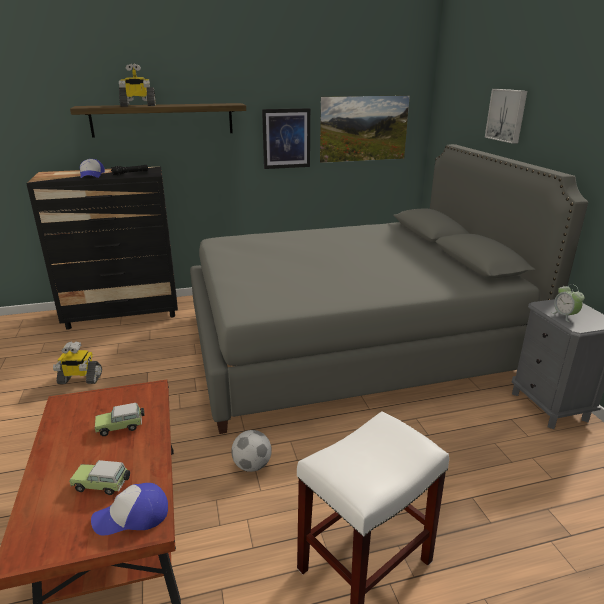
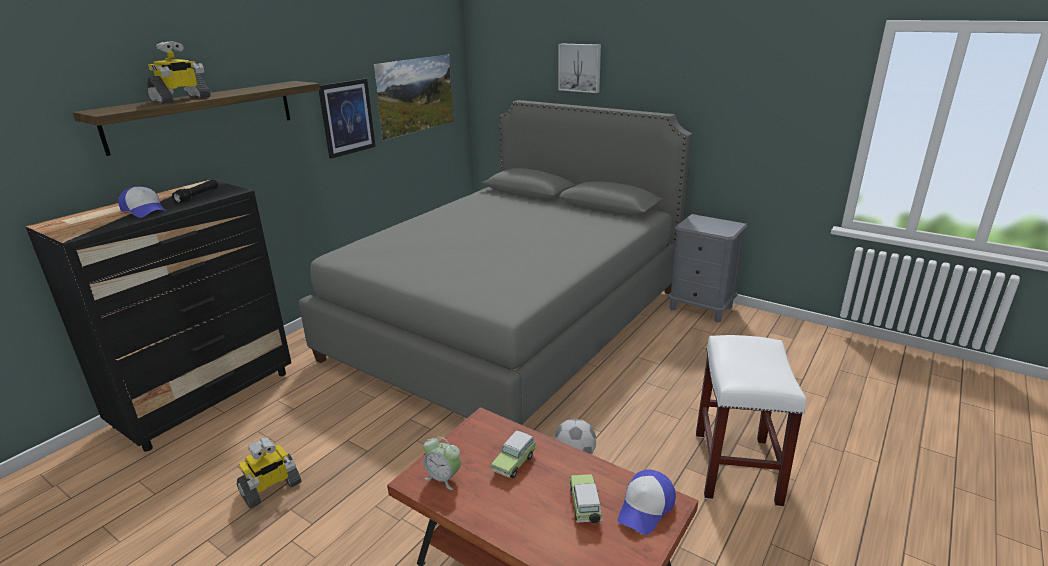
camera: 40 degrees left, 0 degrees up
(103, 485) = (585, 507): toy car -> toy car turned 120 degrees clockwise
(564, 316) = (709, 228): alarm clock -> alarm clock (443, 478)

